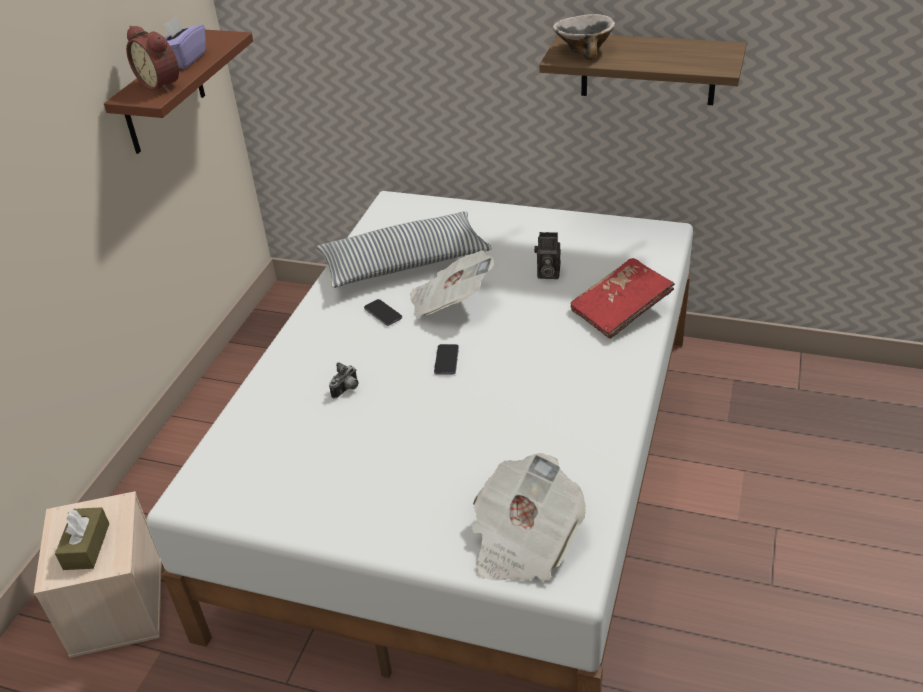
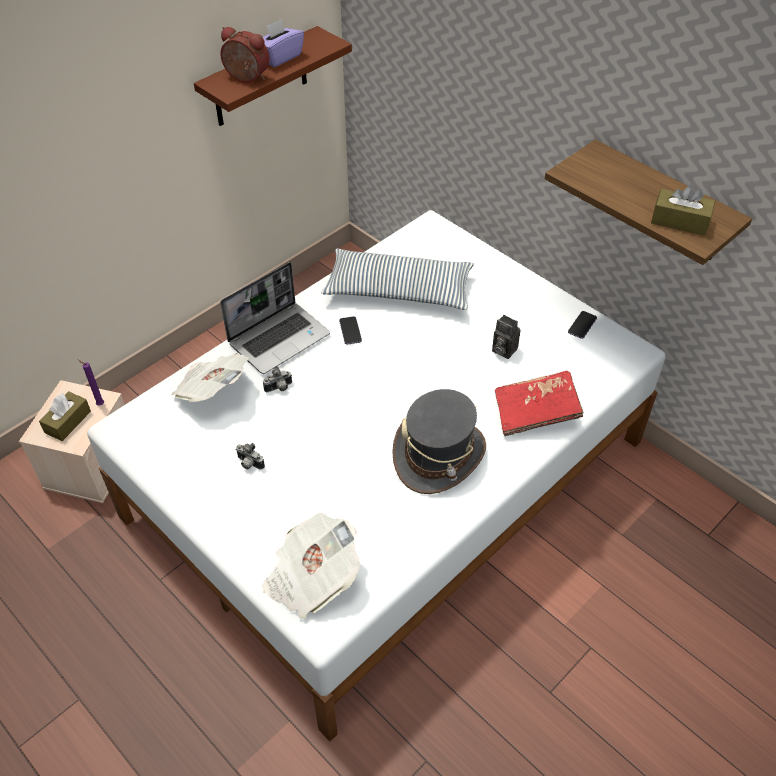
camera: 25 degrees right, 10 degrees up
(115, 512) = (99, 404): none -> purple candle
(162, 84) = (246, 78): alarm clock -> alarm clock turned 135 degrees clockwise
(311, 347) = (279, 338): none -> laptop
(369, 469) = (249, 464): none -> camera
(446, 360) = (367, 396): phone -> phone (582, 325)
(450, 303) = (407, 344): newspaper -> newspaper (212, 390)
(560, 380) = (439, 455): none -> grey hat
(583, 50) = (596, 170): bowl -> none
(691, 61) = (680, 221): none -> brown tissue box

